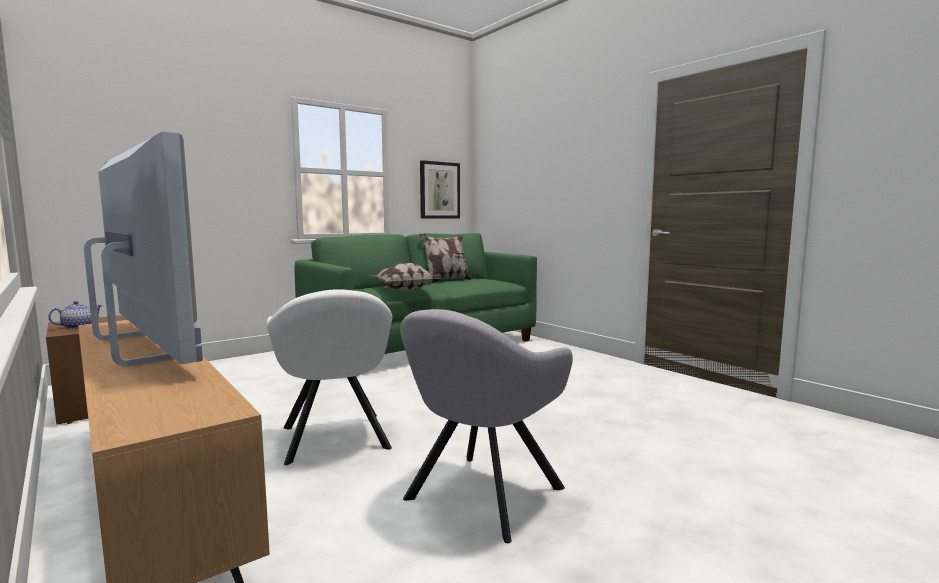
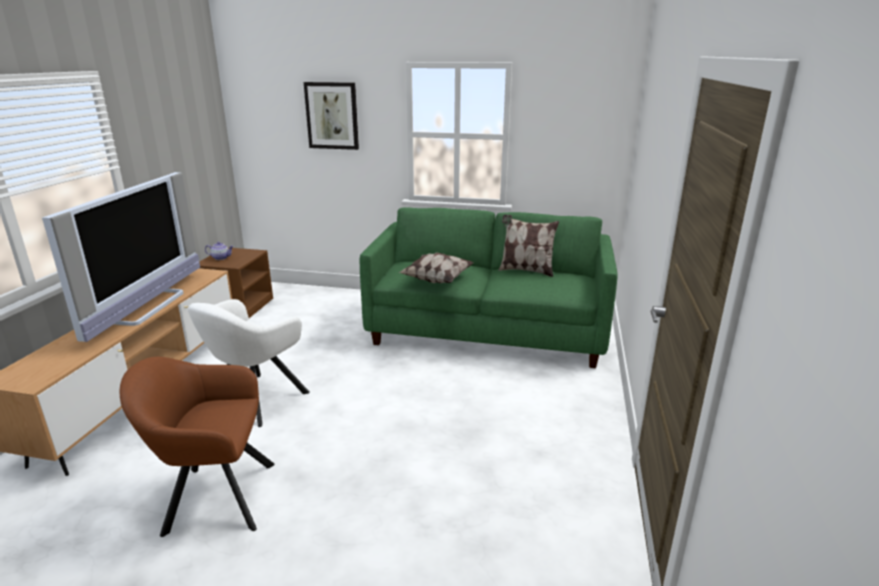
camera: 50 degrees right, 15 degrees up
(439, 190) = (578, 155): picture -> picture (332, 116)
(479, 497) = (214, 497): grey armchair -> brown armchair

